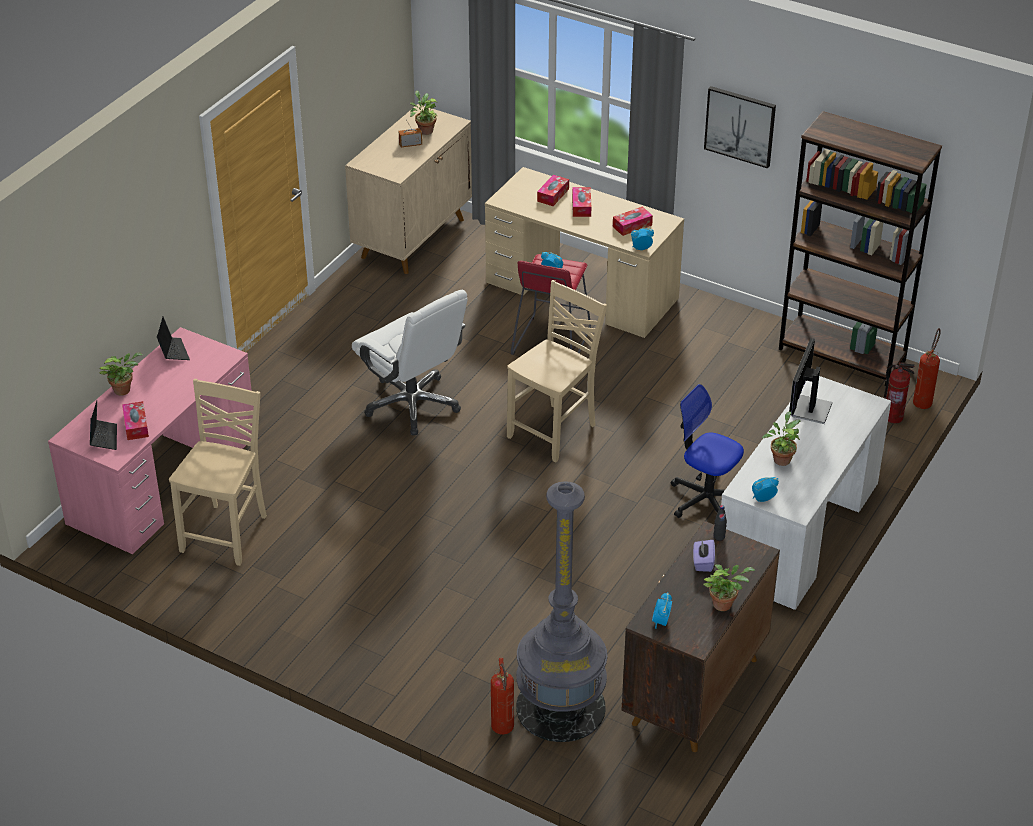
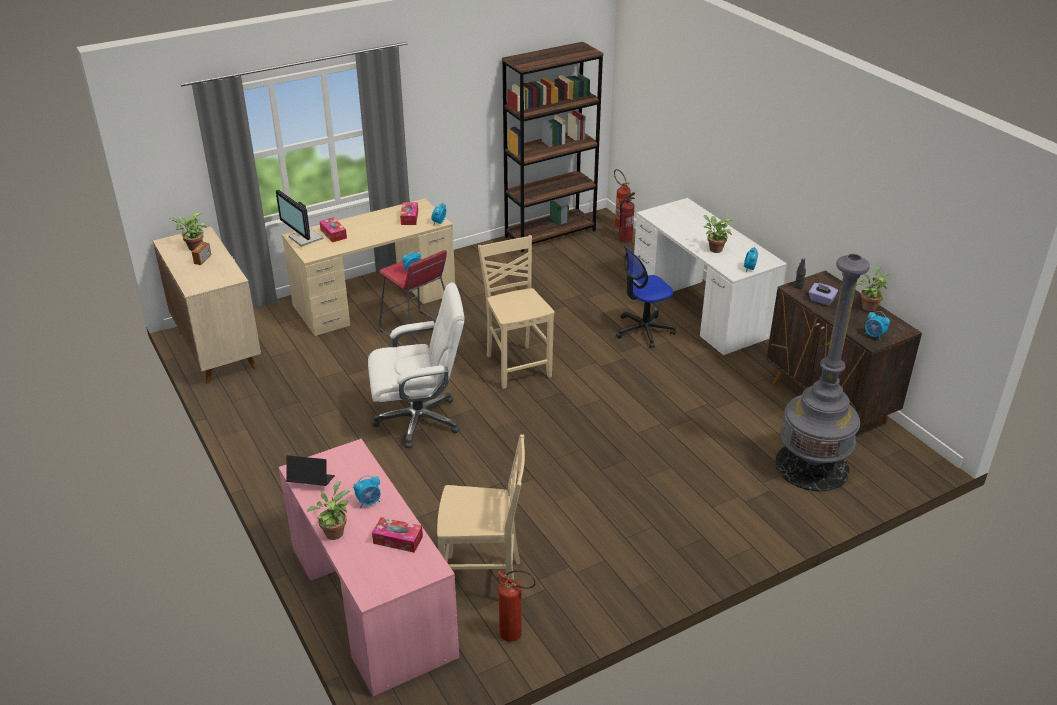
camera: 60 degrees left, 5 degrees down
(104, 438) = (395, 568): laptop -> none
(170, 392) = (369, 502): none -> alarm clock
(227, 533) = (483, 581): beige chair -> beige chair turned 135 degrees clockwise
(503, 731) = (822, 503): fire extinguisher -> fire extinguisher (515, 635)
(581, 206) = (362, 228): tissue box -> none
(740, 126) = (442, 103): picture -> none
(809, 410) = (673, 224): monitor -> monitor (304, 238)

